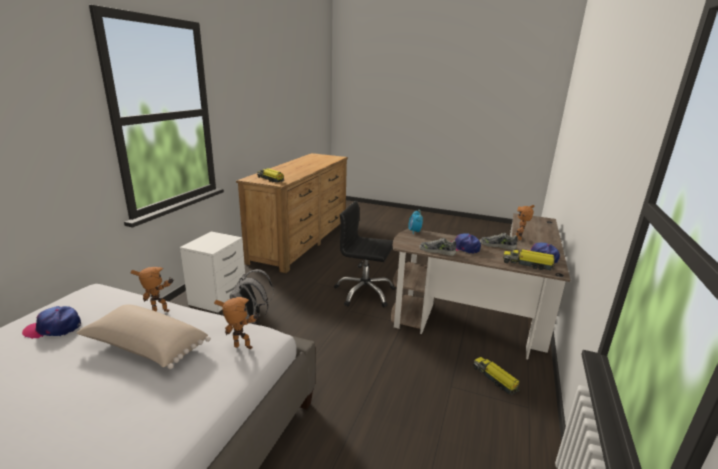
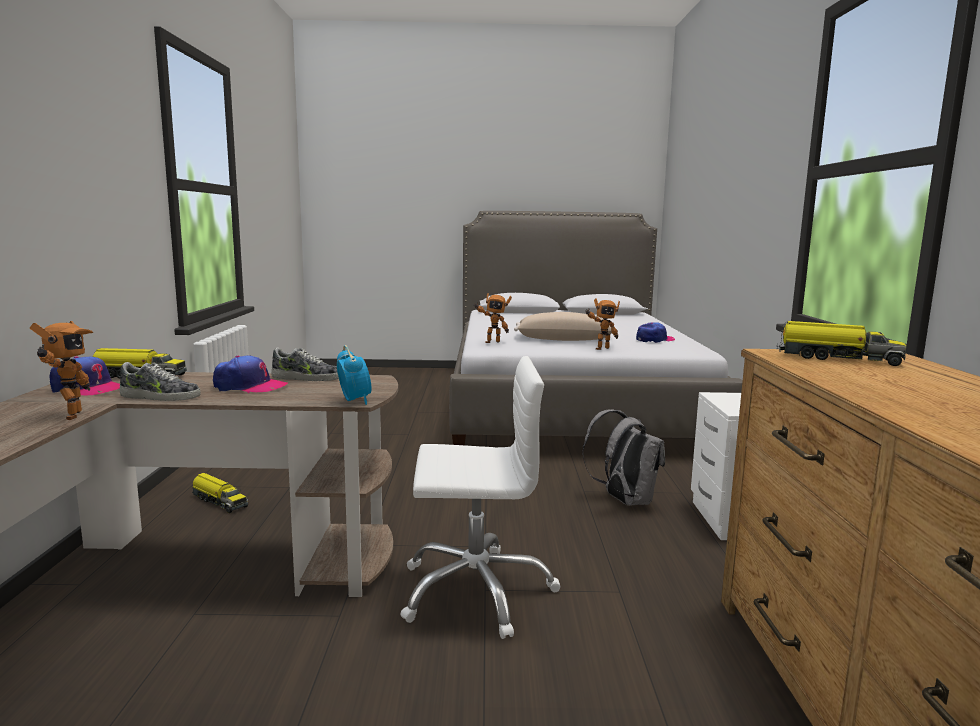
camera: 160 degrees right, 10 degrees down
(364, 293) = (476, 590): black office chair -> white office chair

